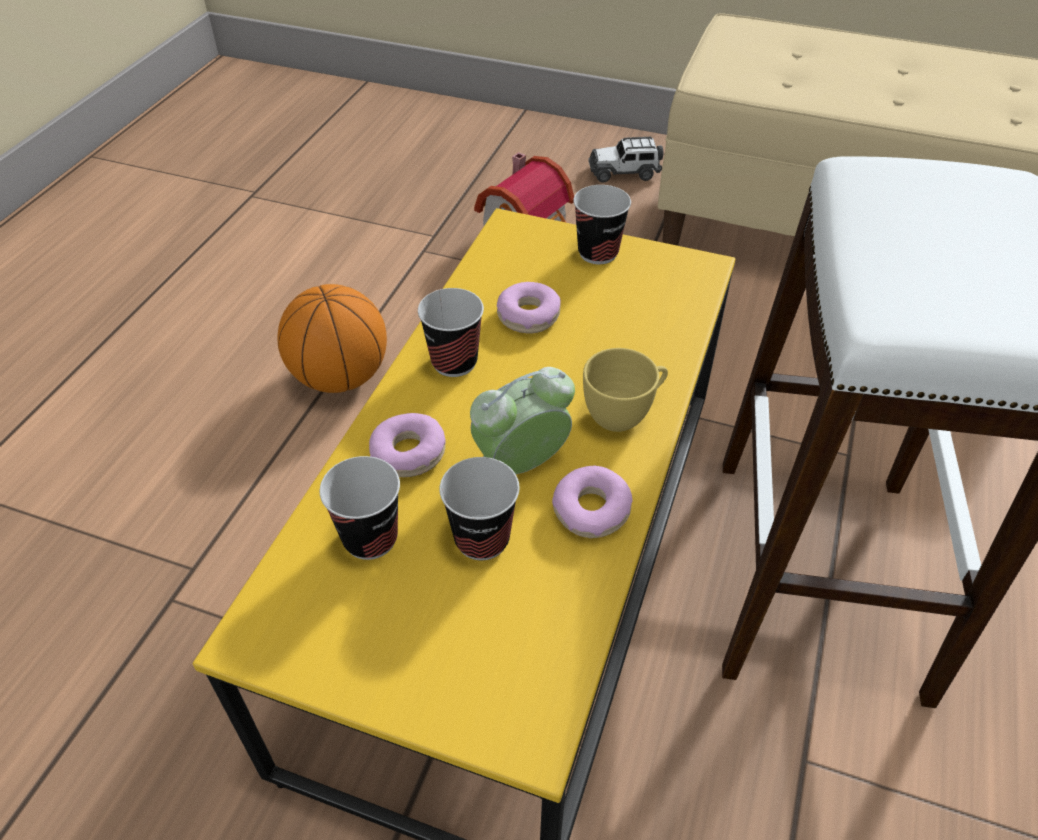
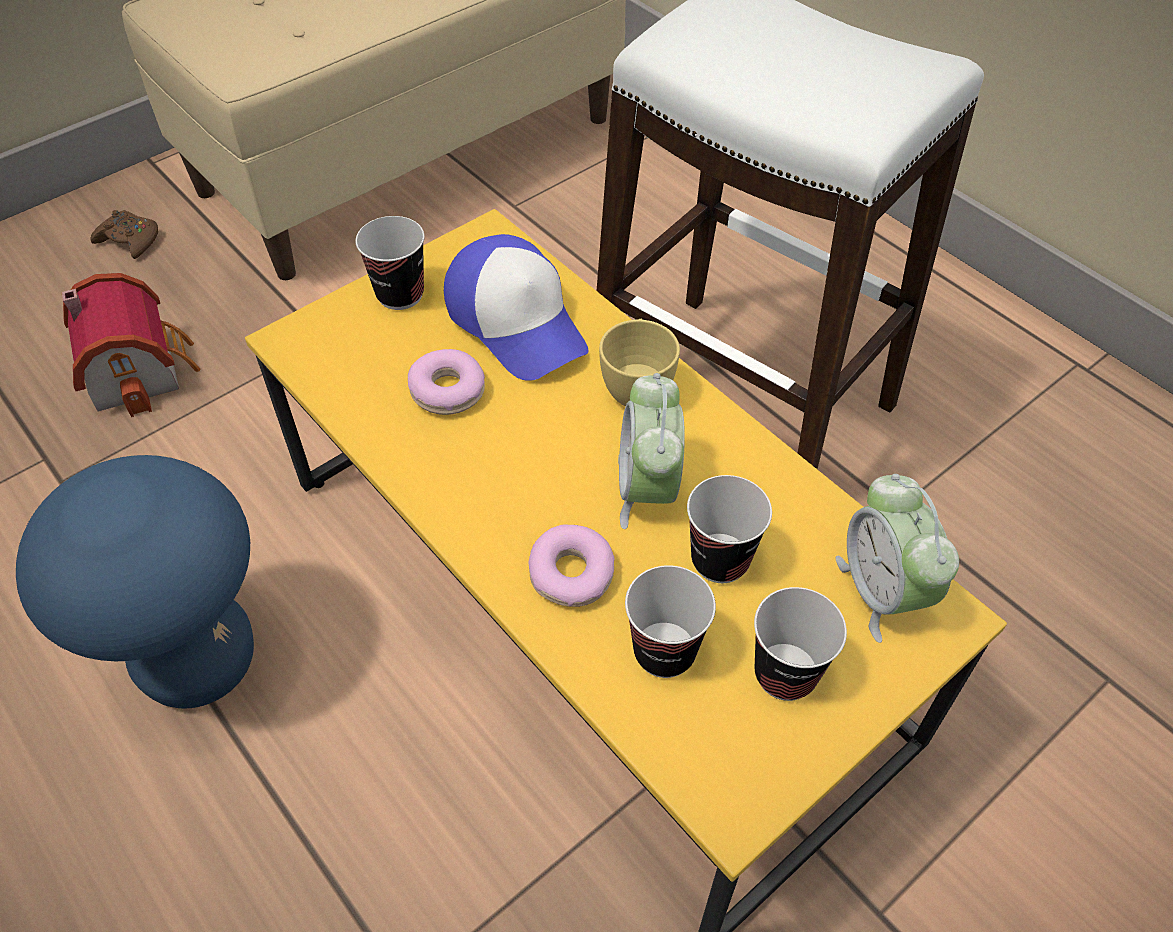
camera: 60 degrees left, 5 degrees up
(340, 377) = (199, 662): basketball -> blue stool
(454, 362) = (467, 480): cup -> cup (785, 674)
(525, 672) = (882, 592): none -> alarm clock
(591, 510) = (735, 464): donut -> none
(624, 172) = (129, 240): toy car -> brown game controller
(628, 320) = (517, 321): none -> cap

